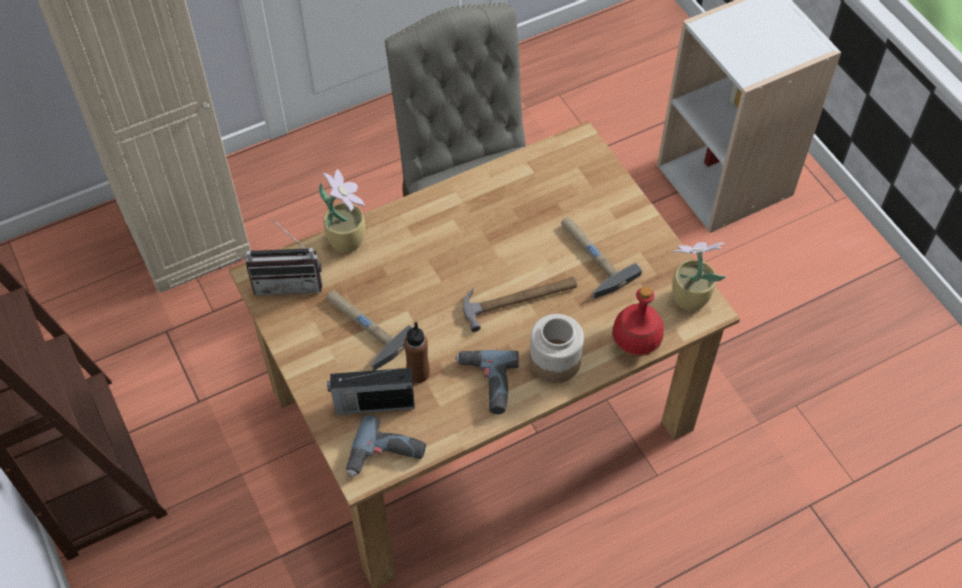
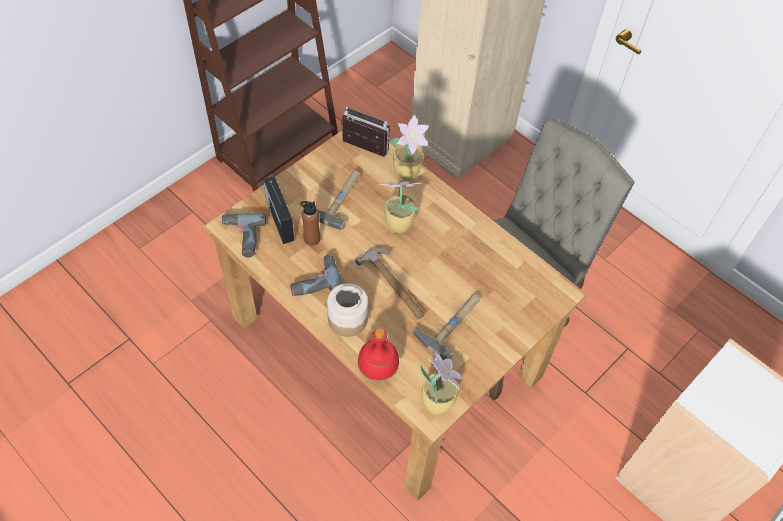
camera: 70 degrees right, 0 degrees up
(289, 281) = (362, 150): radio -> radio turned 135 degrees clockwise
(427, 272) = (397, 223): none -> potted plant

